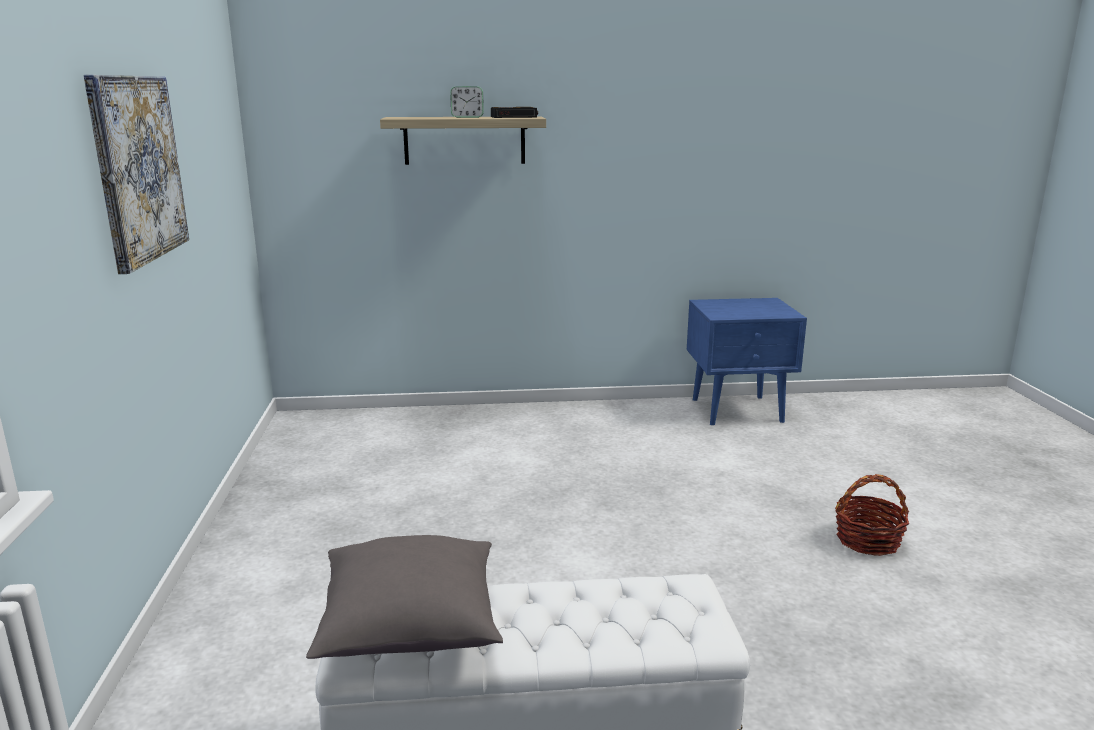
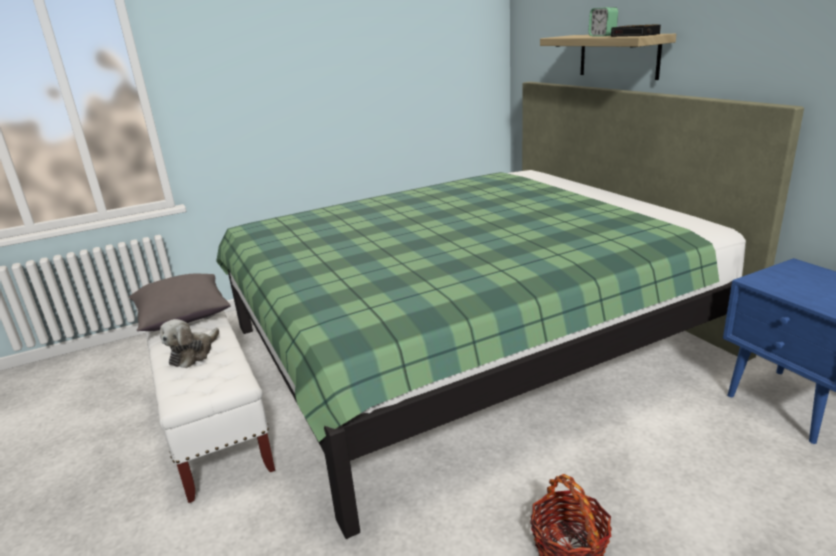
camera: 70 degrees right, 5 degrees up
(138, 168) = (325, 72): picture -> none
(509, 503) = (467, 341): none -> green bed
(574, 618) = (193, 354): none -> plush toy

